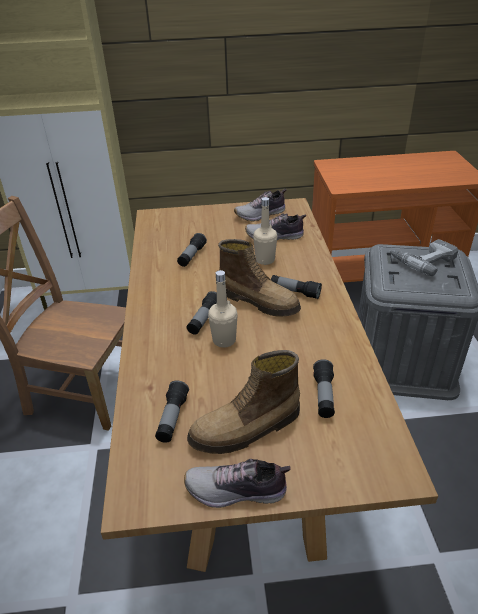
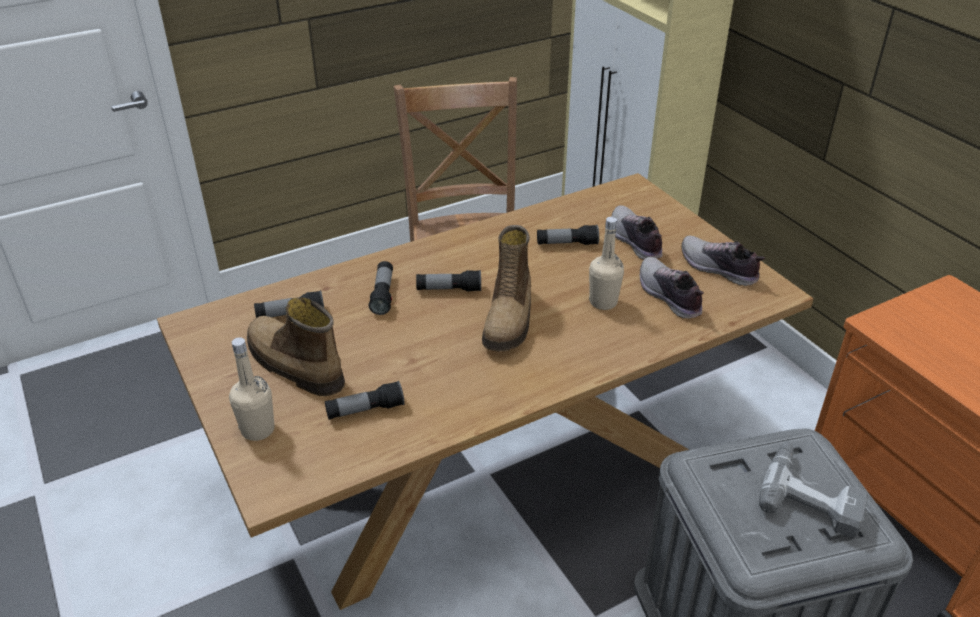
camera: 65 degrees right, 0 degrees up
(224, 340) = (421, 314): beige bottle -> beige bottle (258, 430)
(237, 491) = (215, 380): shoe -> shoe (634, 241)
(295, 292) = (548, 344): flashlight -> flashlight (383, 294)

